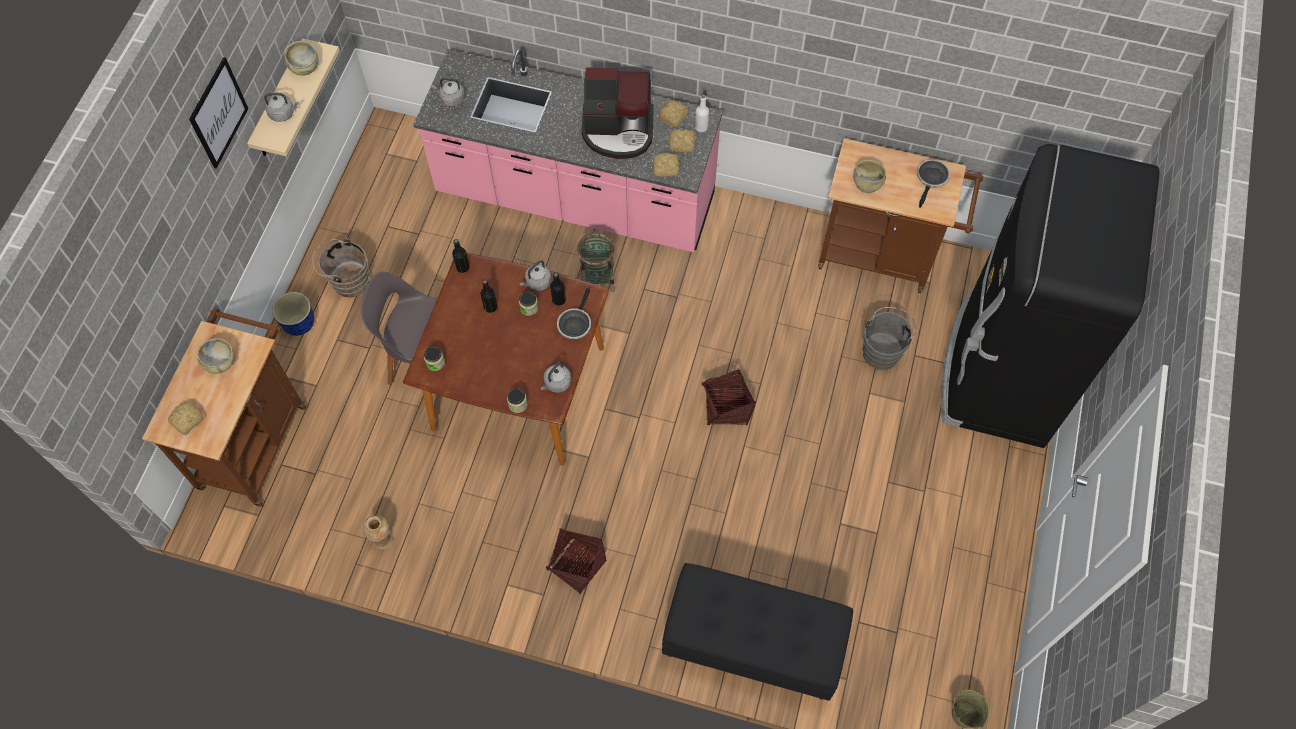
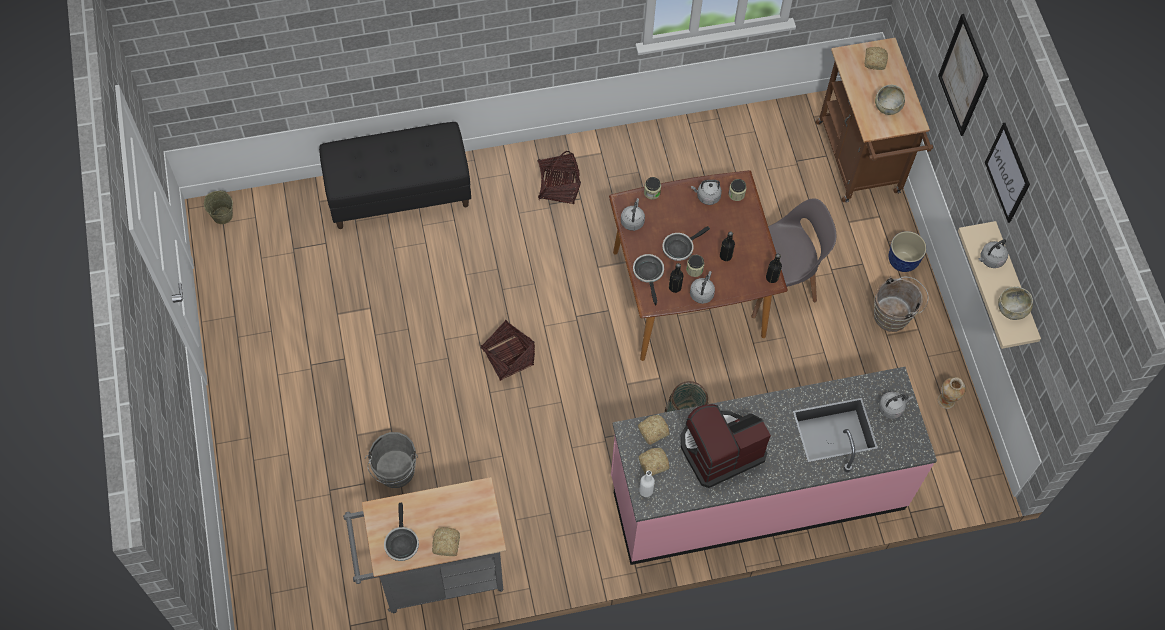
camera: 150 degrees right, 0 degrees up
(161, 235) = (963, 75): none -> picture
(382, 540) = (712, 141): vase -> vase (946, 401)
(466, 374) = (707, 196): none -> grey kettle
(528, 335) = (679, 247): none -> frying pan
(674, 116) = (678, 490): bread -> bread (446, 544)
(867, 184) = (460, 507): beige bowl -> none
(883, 256) = (433, 573): brown cart -> grey cart
(1000, 370) = (280, 505): black fridge -> none

